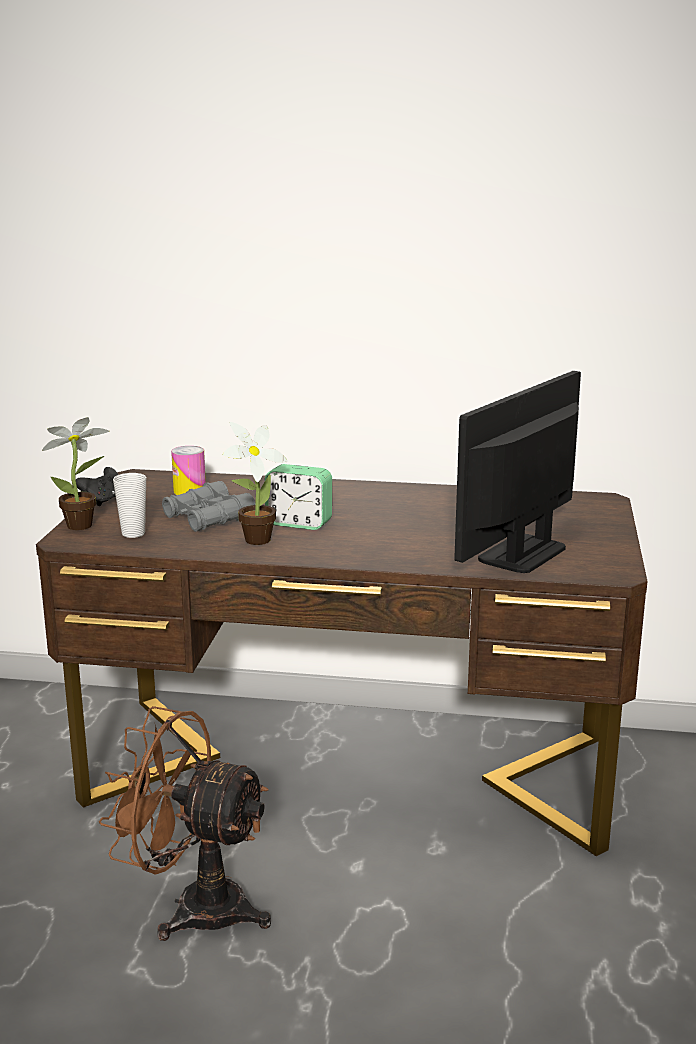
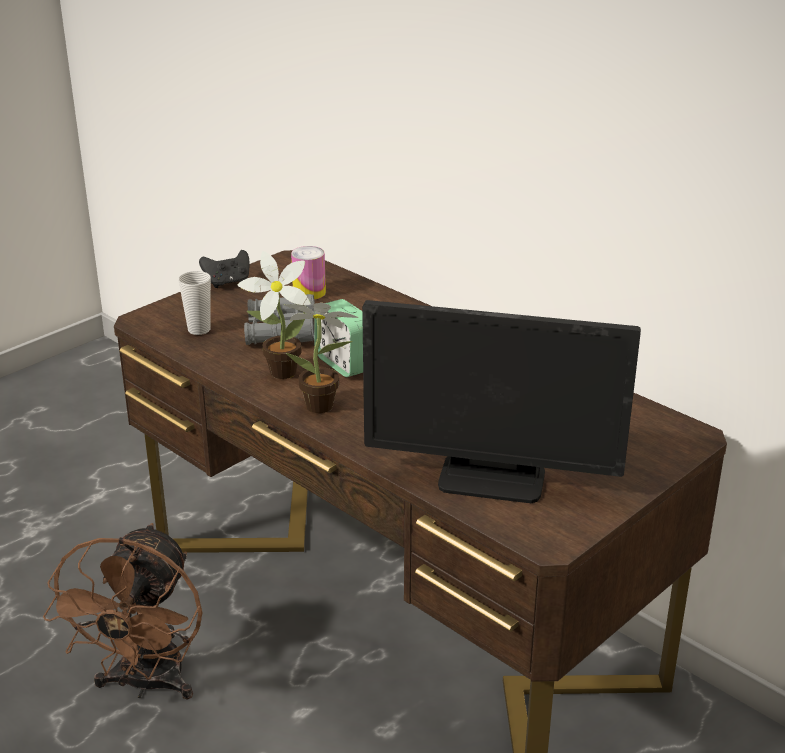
camera: 35 degrees right, 10 degrees up
(84, 525) = (176, 307): potted plant -> potted plant (324, 407)
(194, 907) = (146, 684): brown fan -> brown fan turned 135 degrees counterclockwise
(522, 554) = (492, 478): monitor -> monitor turned 150 degrees counterclockwise

